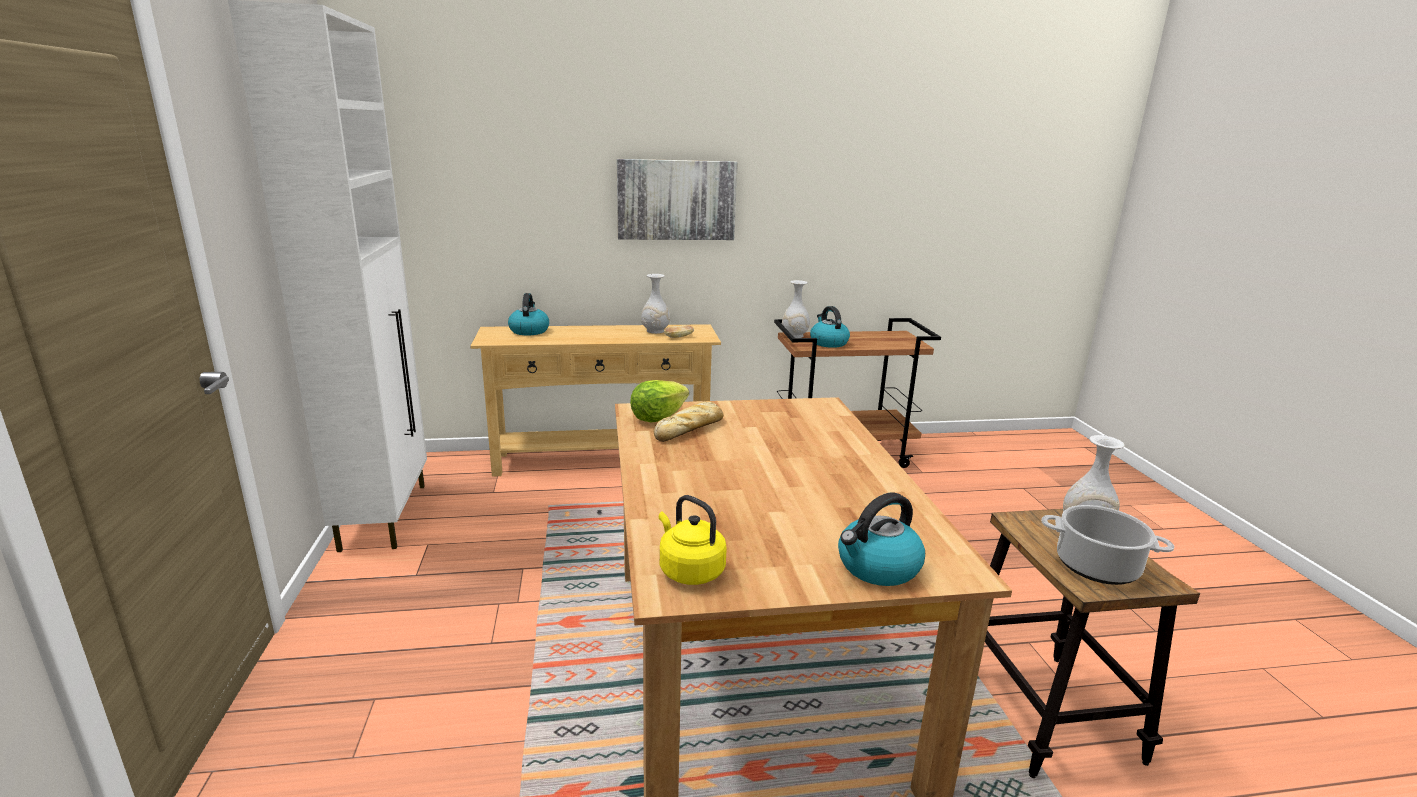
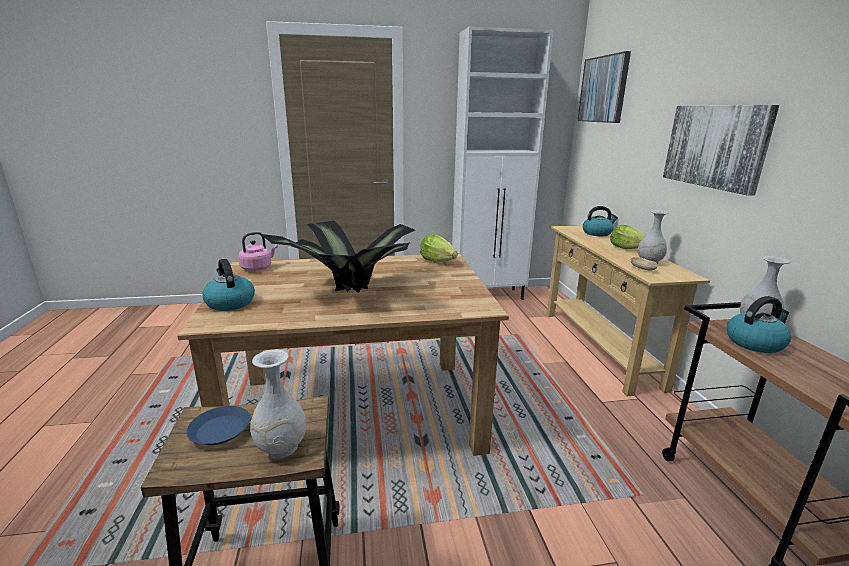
camera: 90 degrees right, 0 degrees up
(429, 128) = (603, 89): none -> picture
(603, 330) = (626, 248): none -> lettuce
(689, 570) = (258, 268): yellow kettle -> pink kettle
(690, 428) = (421, 268): bread -> none
(796, 474) = (349, 291): none -> potted plant
(1095, 566) = (220, 430): cooking pot -> blue plate

